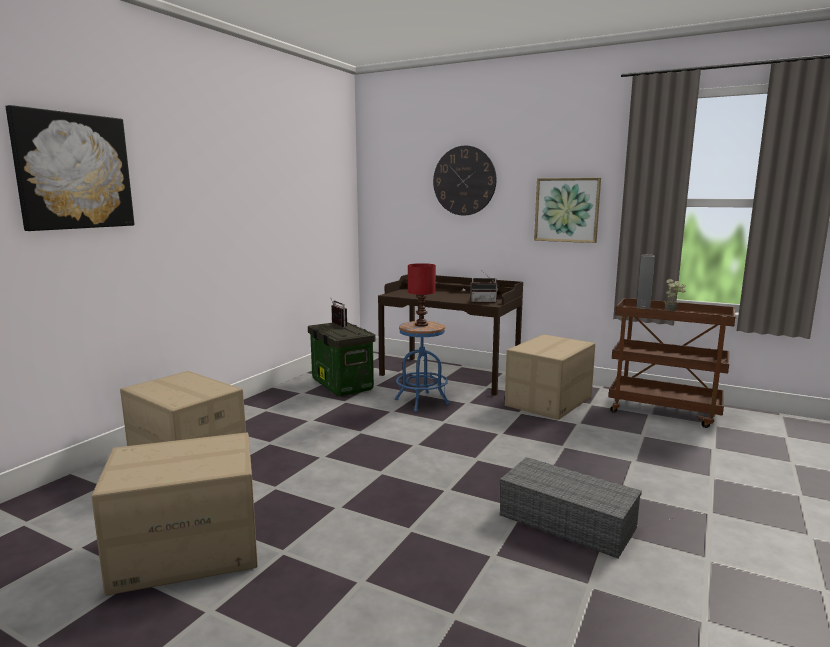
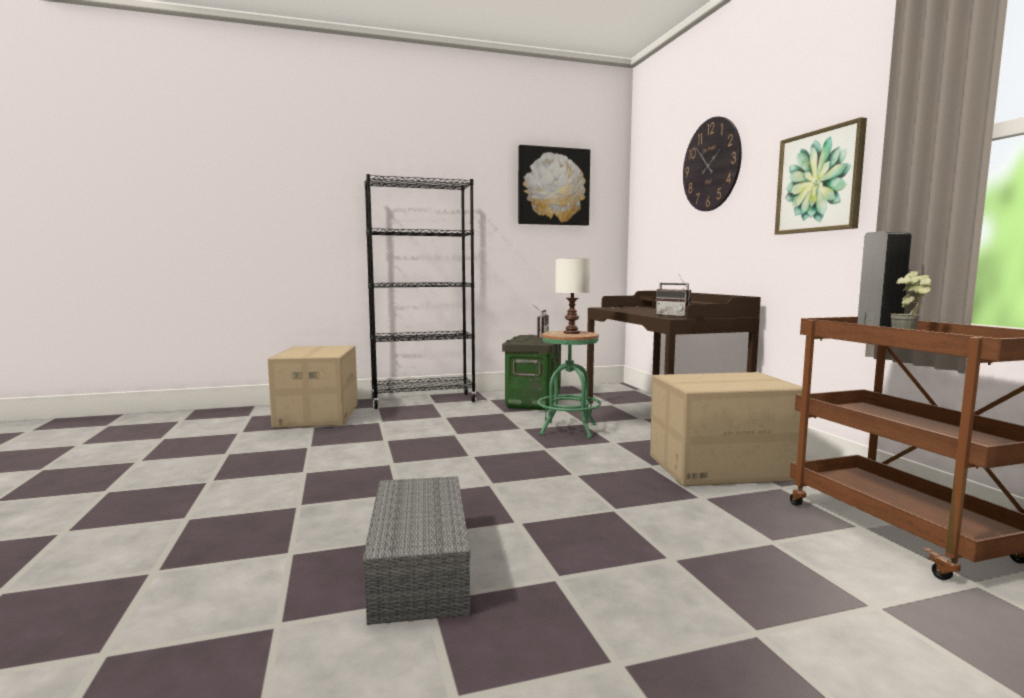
camera: 45 degrees right, 5 degrees down
(74, 171) = (277, 170): picture -> picture (553, 186)
(188, 550) = (185, 459): cardboard box -> none
(250, 411) = (423, 401): none -> black bookcase
(421, 324) = (571, 333): red table lamp -> white table lamp
(421, 402) = (568, 429): blue stool -> green stool

